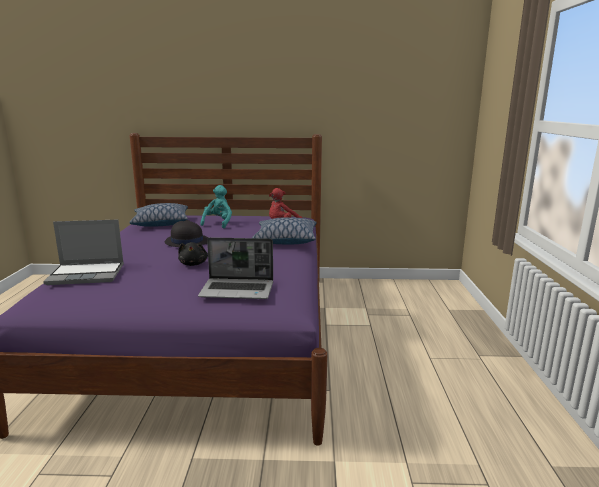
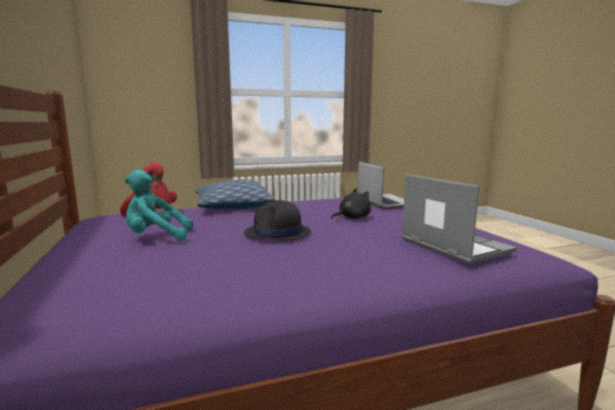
camera: 110 degrees left, 5 degrees down
(160, 223) = (146, 280): pillow -> none

